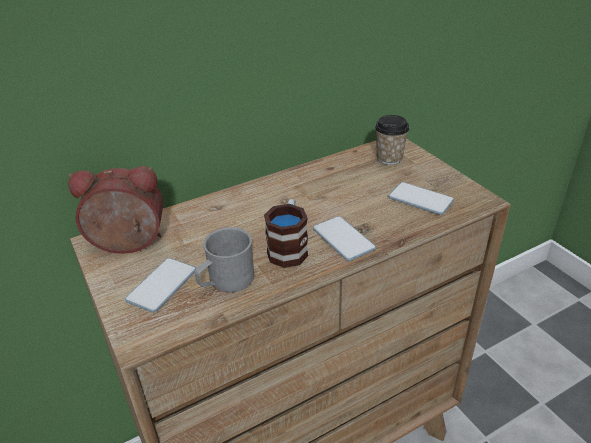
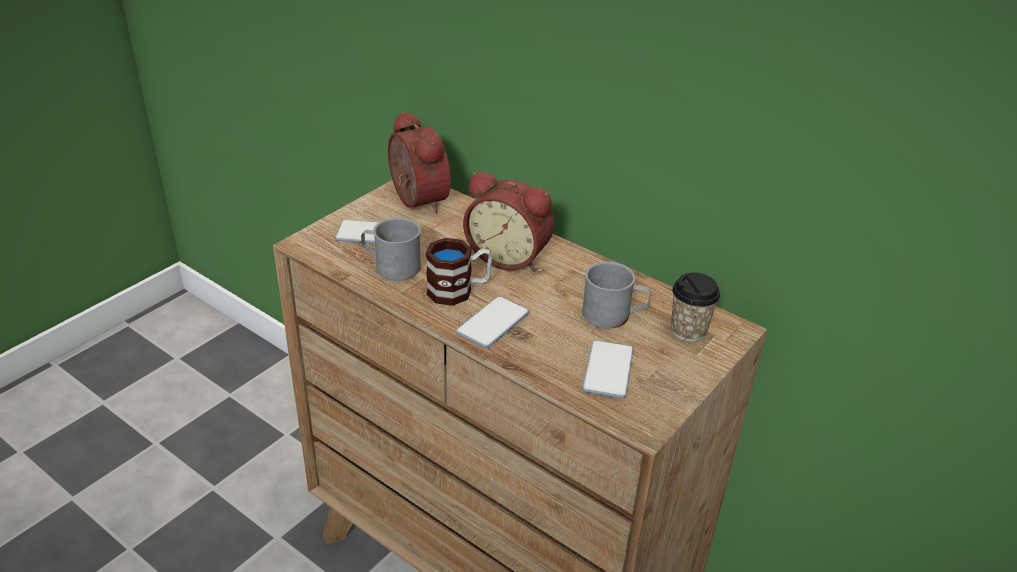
camera: 65 degrees right, 0 degrees up
(257, 211) = (509, 256): none -> alarm clock
(359, 182) = (614, 315): none -> grey mug

